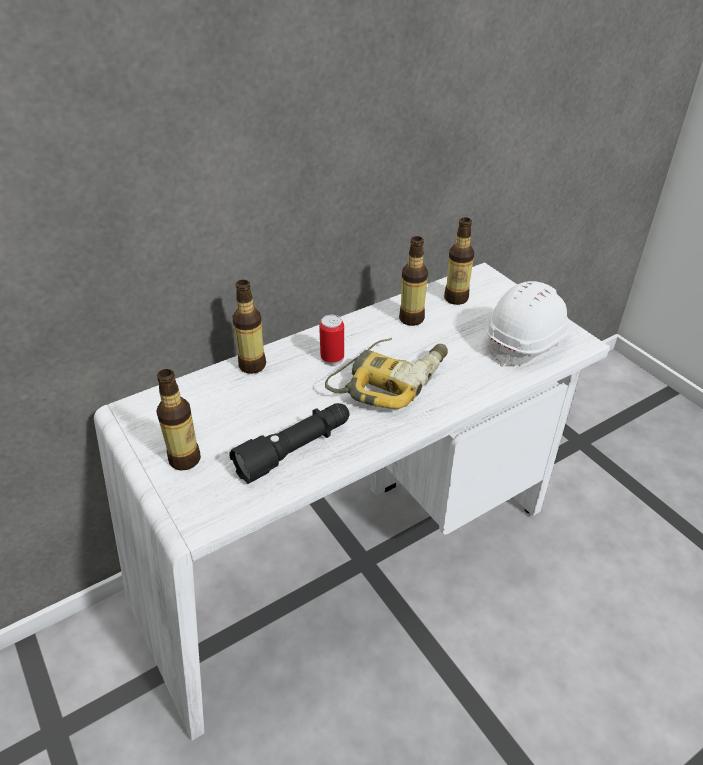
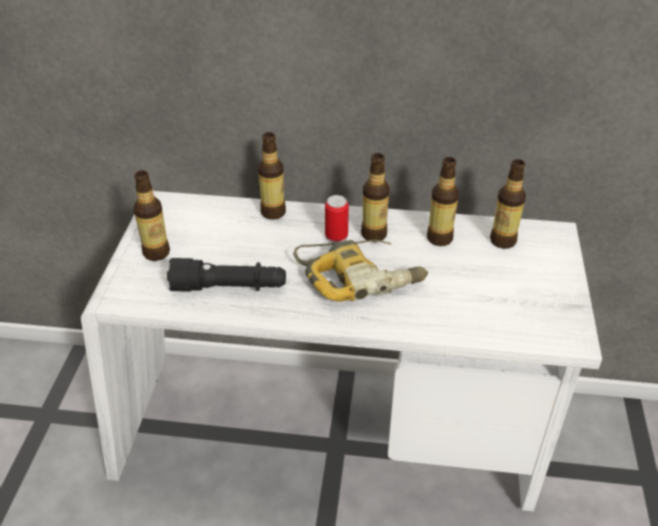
camera: 40 degrees right, 0 degrees up
(359, 340) = (374, 234): none -> bottle
(527, 341) = (520, 310): white hard hat -> none

